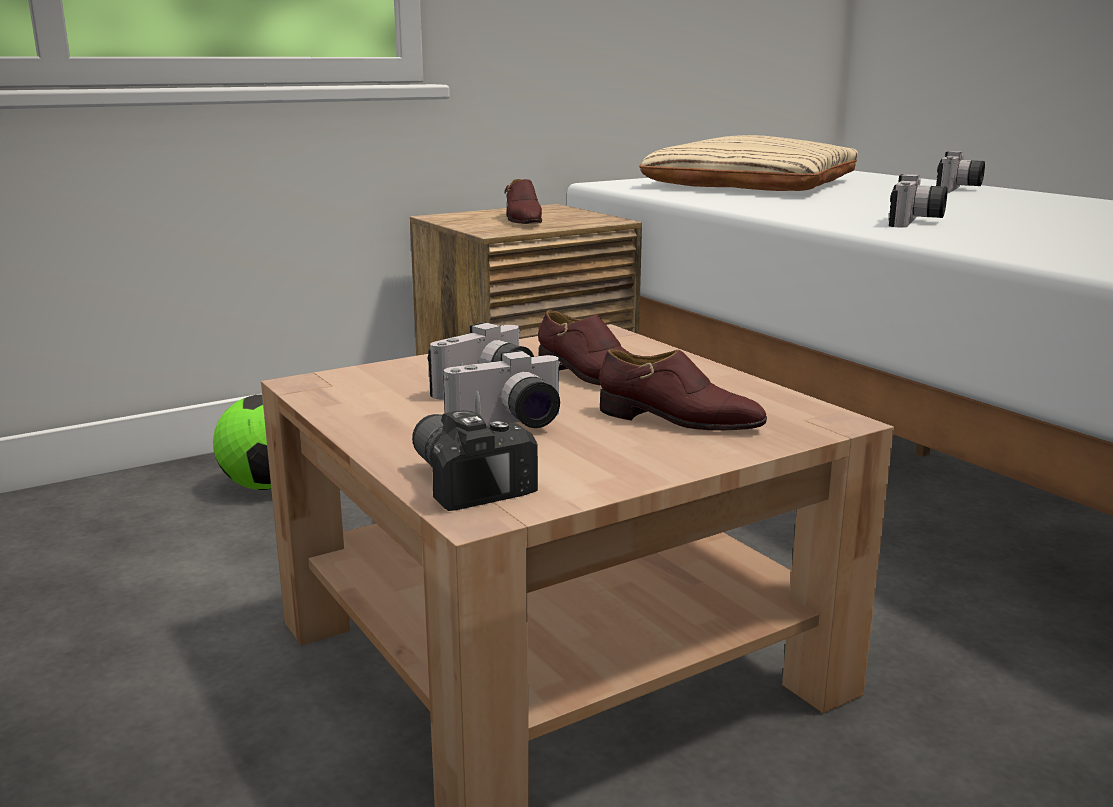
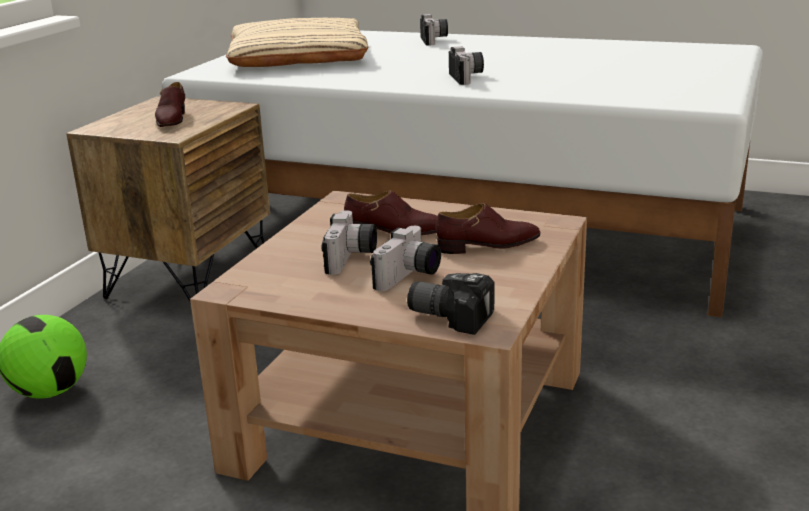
camera: 35 degrees left, 5 degrees up
(522, 220) = (171, 119): brown shoe -> brown shoe turned 45 degrees clockwise

